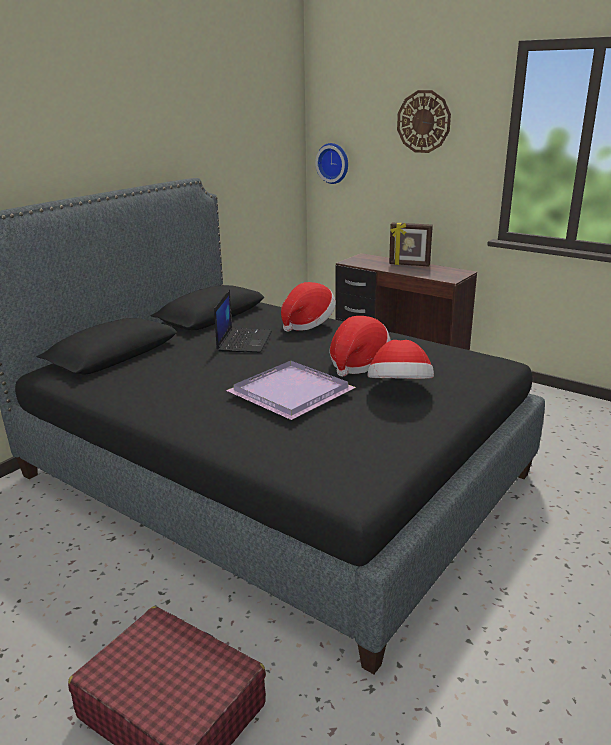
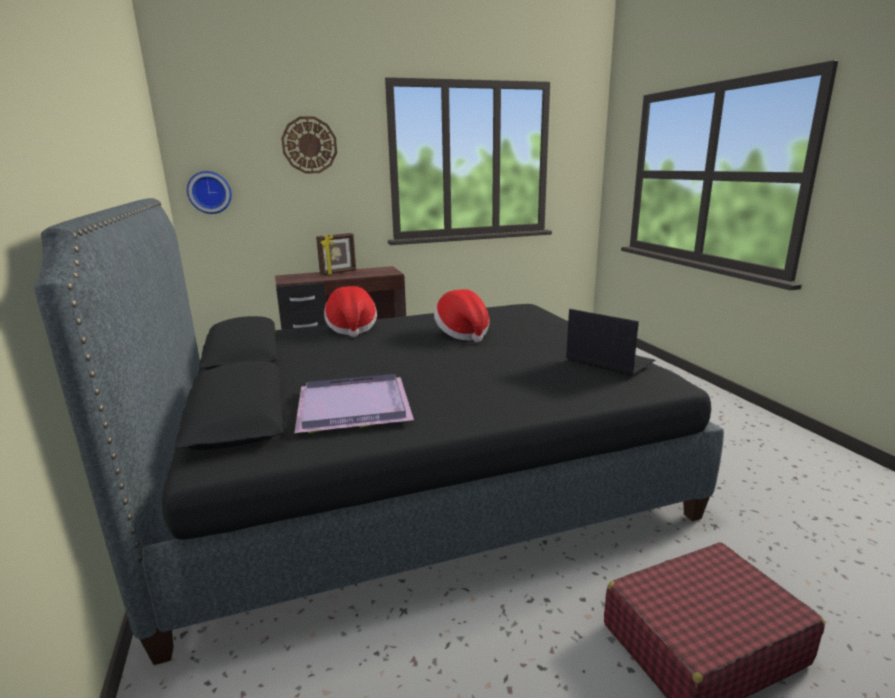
camera: 55 degrees left, 5 degrees down
(244, 341) = (339, 354): laptop -> laptop (608, 361)
(293, 392) = (487, 360): purple tray -> purple tray (355, 405)
(399, 389) = (525, 334): hat -> none

